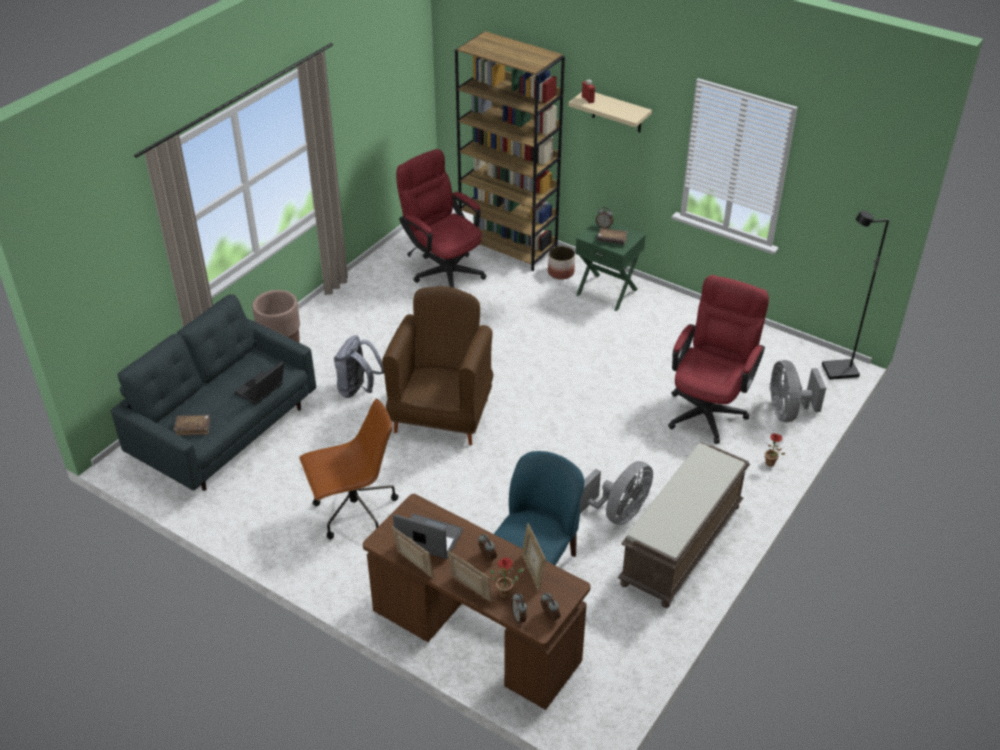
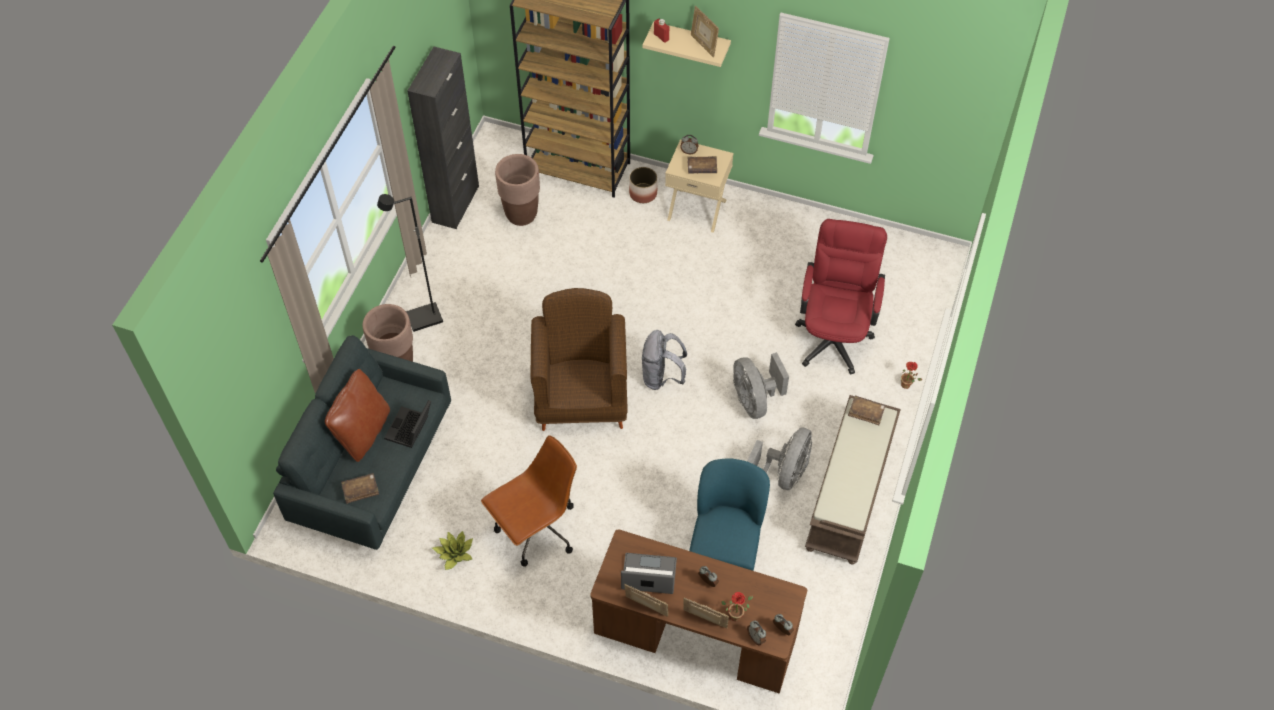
camera: 15 degrees left, 15 degrees up
(218, 385) = (363, 432): none -> brown pillow
(268, 515) = (454, 554): none -> potted plant
(358, 390) = (488, 387): grey backpack -> grey backpack (662, 377)
(388, 253) = (455, 204): none -> black cabinet
(443, 270) = (521, 214): red office chair -> brown planter
(532, 572) = (753, 587): picture frame -> picture frame (703, 45)
(607, 291) = (697, 209): green nightstand -> beige nightstand
(711, 457) = (866, 412): none -> brown book
(787, 412) = (908, 321): grey fan -> grey fan (754, 400)
(839, 371) = (945, 262): black floor lamp -> black floor lamp (424, 319)

